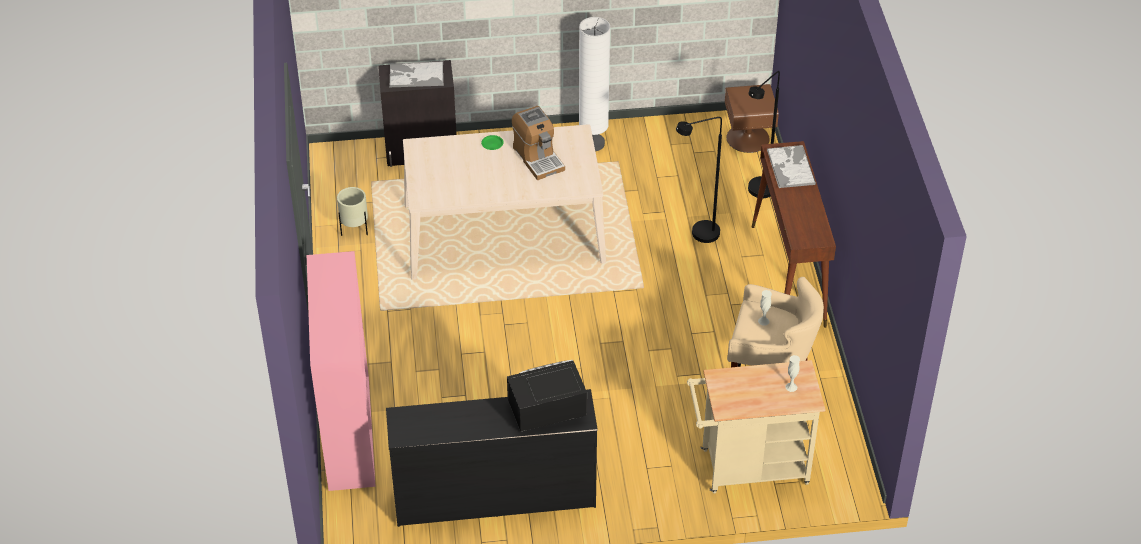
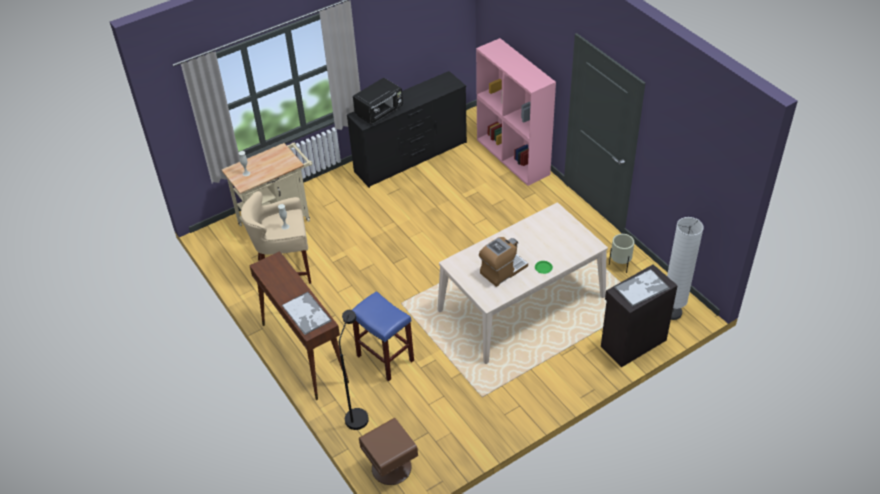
camera: 155 degrees right, 0 degrees up
(538, 158) = (503, 270): coffee machine -> coffee machine turned 105 degrees clockwise
(593, 144) = (512, 405): white floor lamp -> white floor lamp (672, 313)
(698, 236) = (384, 358): black floor lamp -> blue stool

